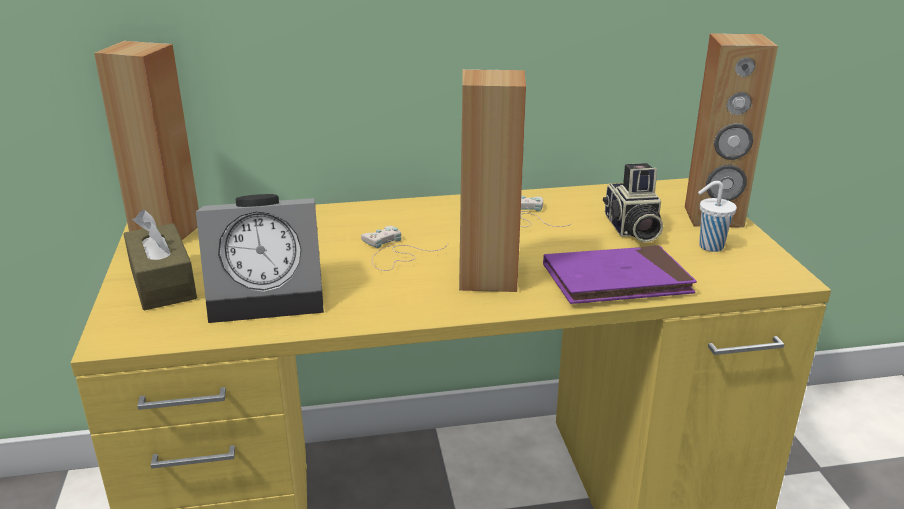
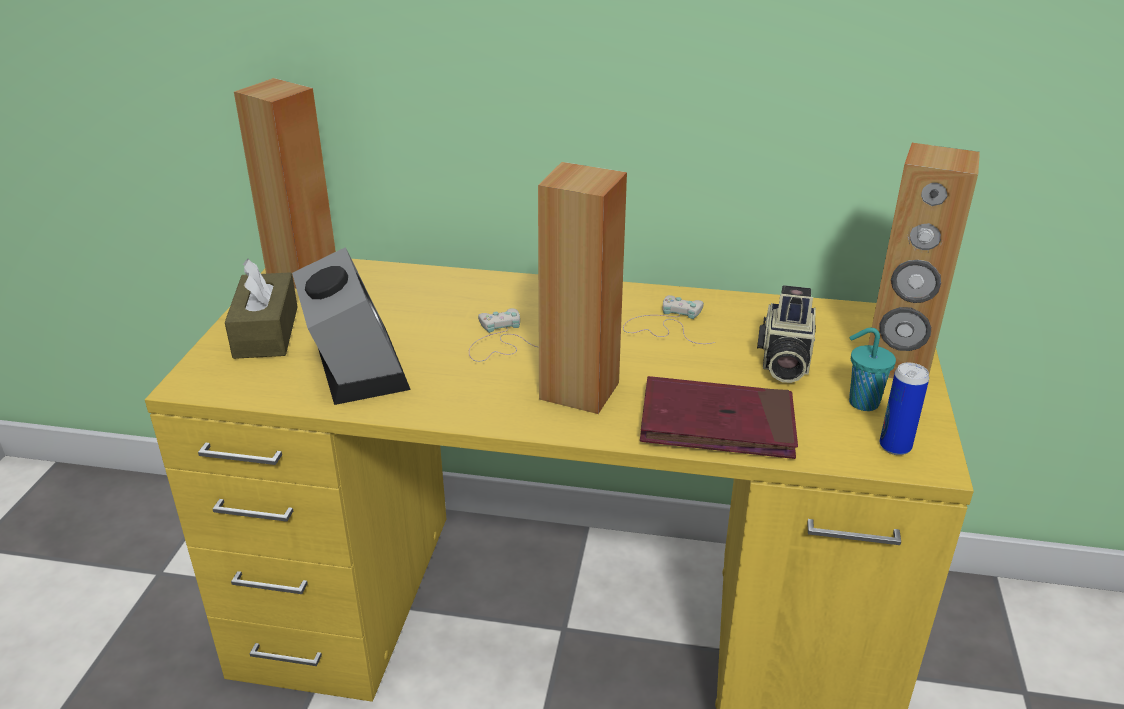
camera: 20 degrees right, 5 degrees up
(271, 295) = (354, 365): alarm clock -> alarm clock turned 120 degrees counterclockwise
(616, 281) = (717, 424): purple book -> red book
(709, 246) = (861, 402): white cup -> turquoise cup
(756, 271) = (895, 447): none -> can

